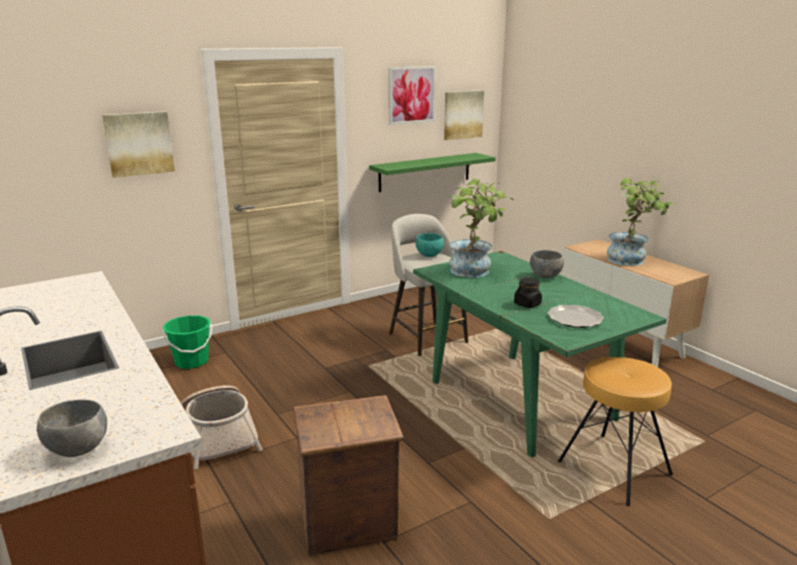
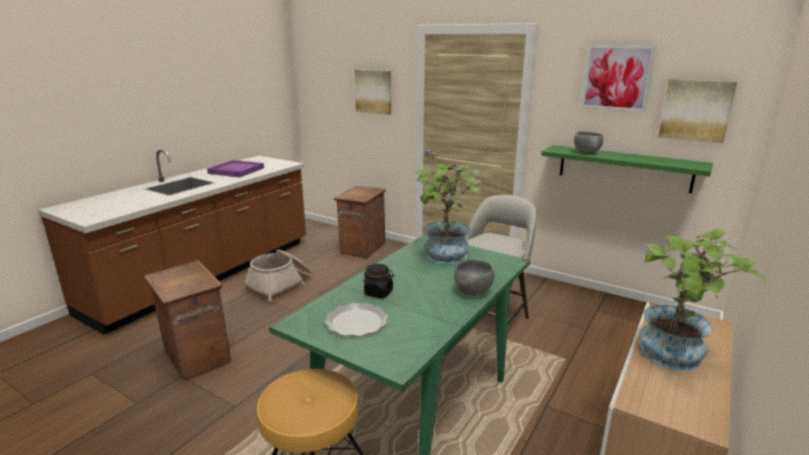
camera: 65 degrees right, 0 degrees up
(54, 313) = (236, 171): none -> purple tray
(78, 450) = (78, 209): grey bowl -> grey bowl (586, 153)
(191, 361) = (362, 248): green bucket -> crate
(429, 255) = (504, 240): turquoise bowl -> none

